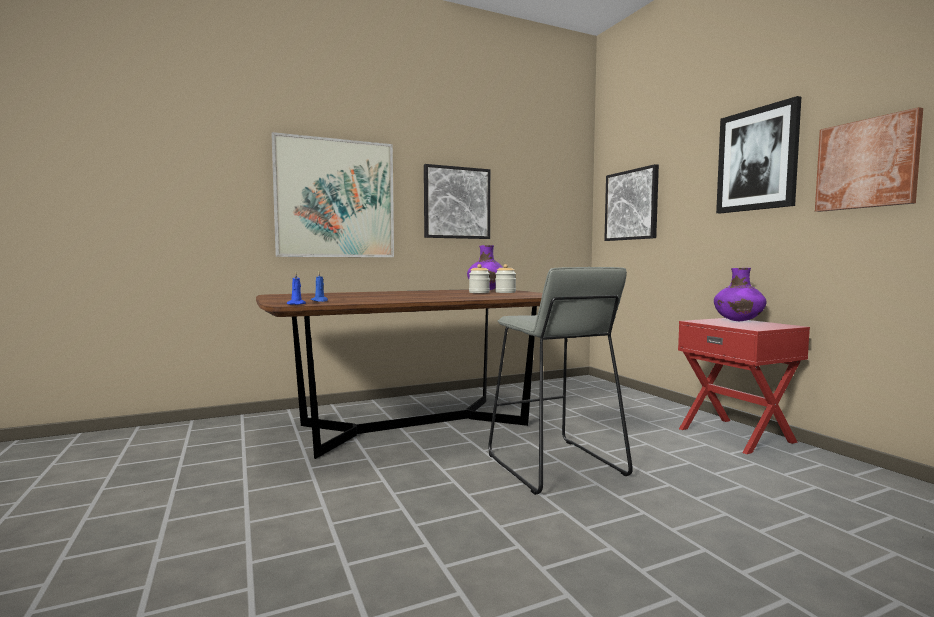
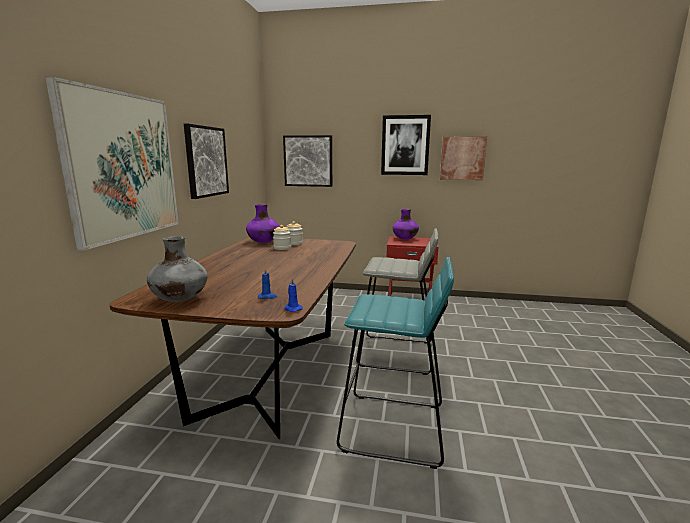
camera: 55 degrees left, 10 degrees up
(286, 296) = (180, 300): none -> grey vase
(386, 502) = (394, 428): none -> turquoise stool

